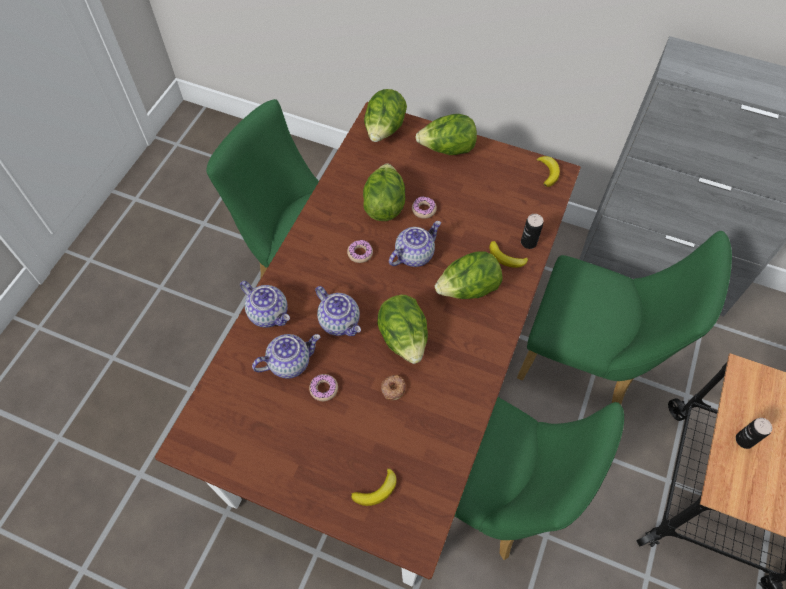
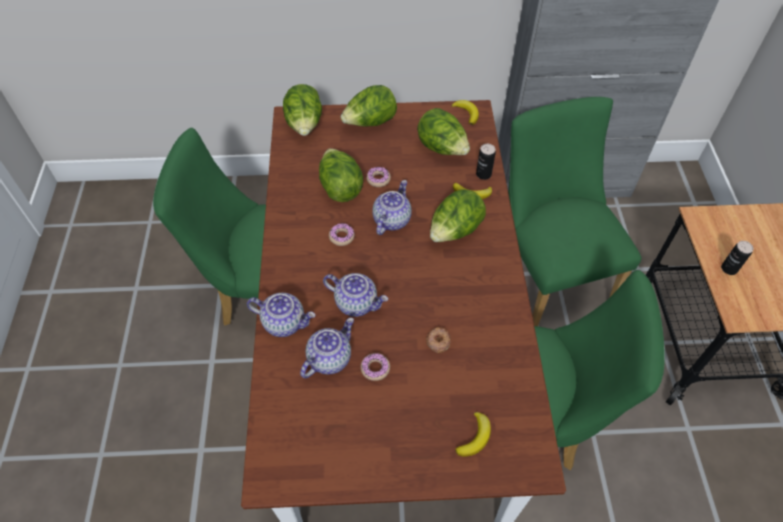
camera: 25 degrees left, 5 degrees down
(404, 338) = (423, 294): lettuce -> lettuce (442, 148)
(588, 360) = (548, 272): green chair -> green chair turned 105 degrees counterclockwise

